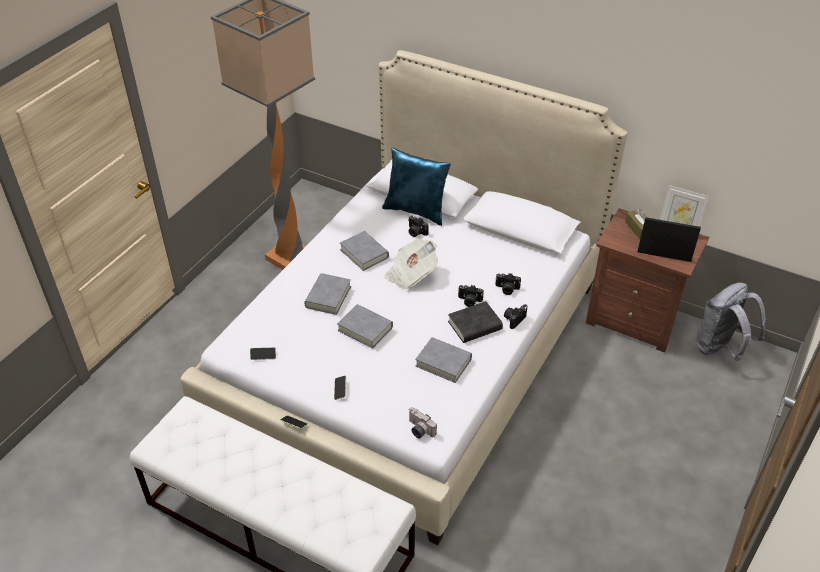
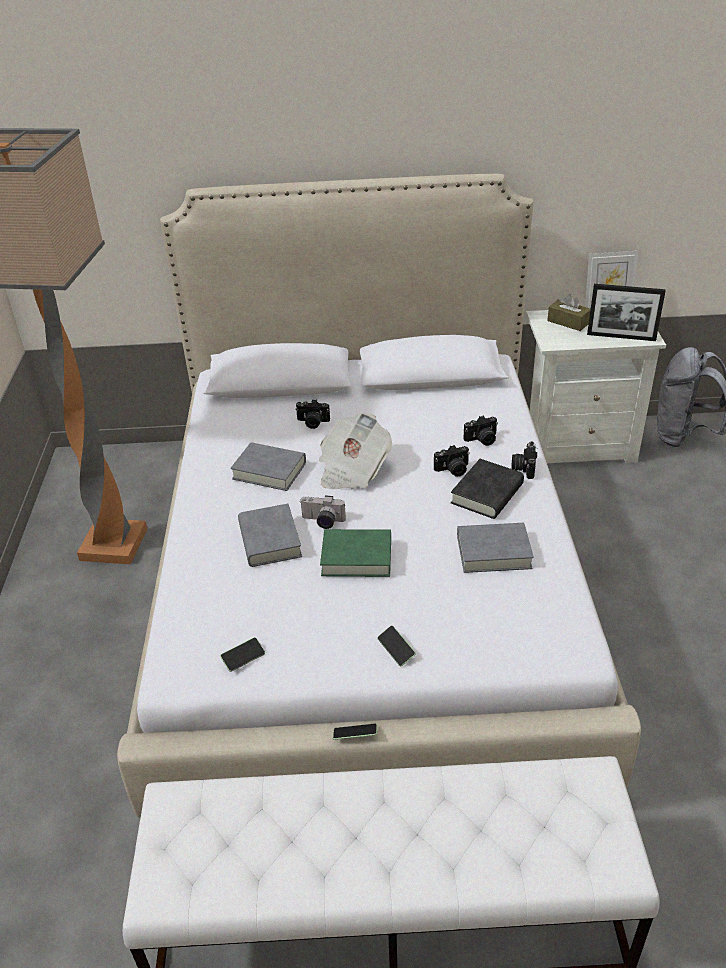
camera: 30 degrees left, 5 degrees down
(365, 329) = (356, 557): grey book -> green book
(416, 211) = (290, 400): blue pillow -> none
(419, 430) = (547, 648): camera -> camera (322, 522)
(634, 320) = (578, 444): brown nightstand -> white nightstand
(664, 256) = (621, 337): picture frame -> picture frame turned 150 degrees counterclockwise

